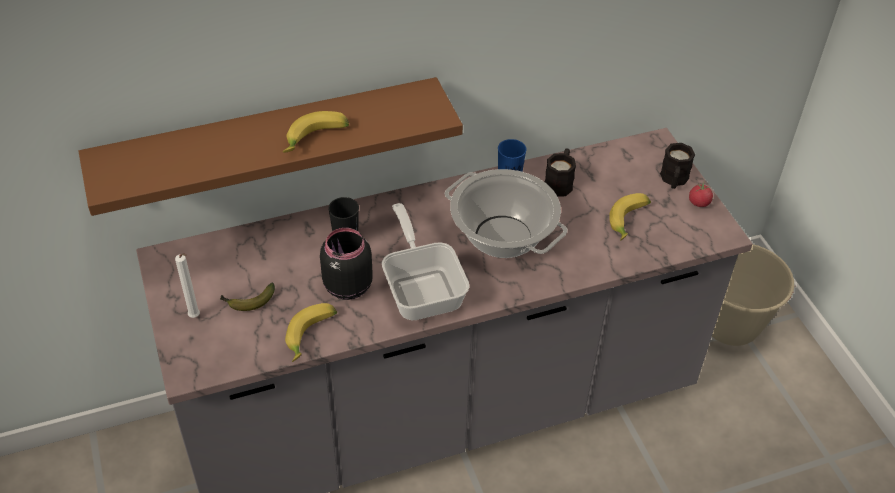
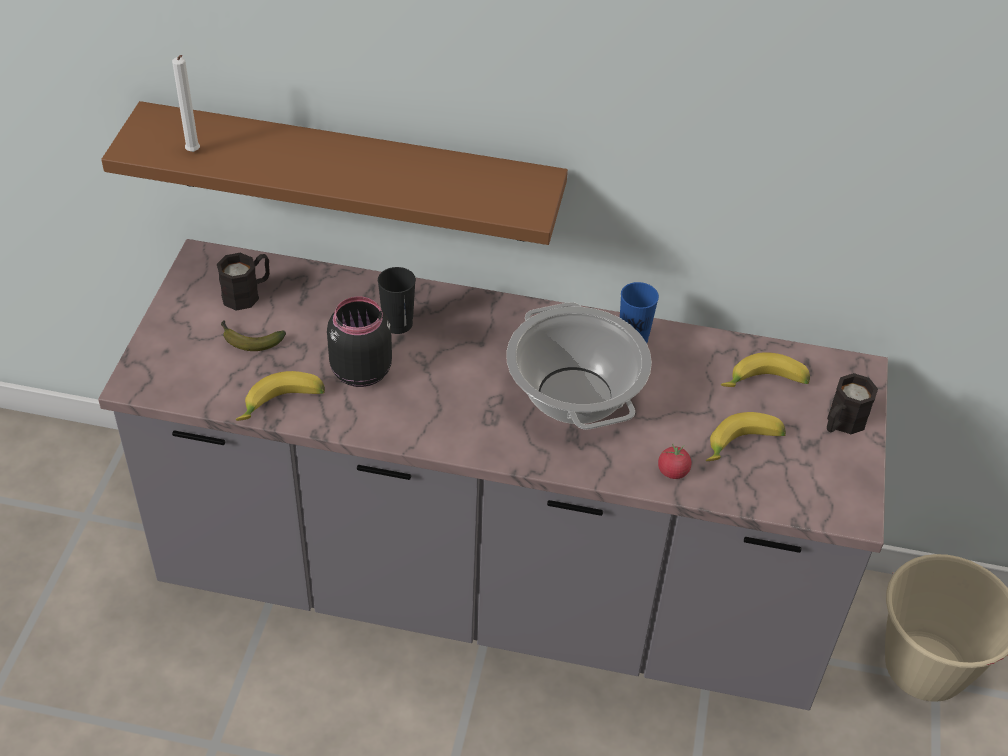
camera: 30 degrees right, 0 degrees up
(196, 317) = (187, 332): white candle -> white candle (193, 153)
(316, 139) = (375, 184): banana -> banana (765, 384)
(422, 288) = (438, 410): frying pan -> none
(560, 182) = (694, 364): black mug -> black mug (247, 293)
(699, 203) = (852, 464): tomato -> tomato (673, 471)

